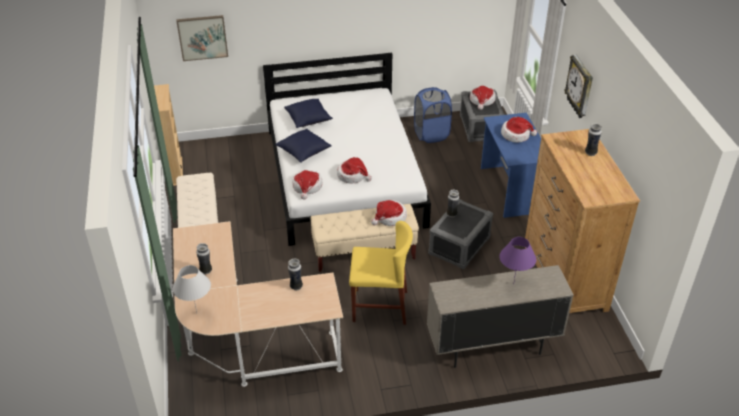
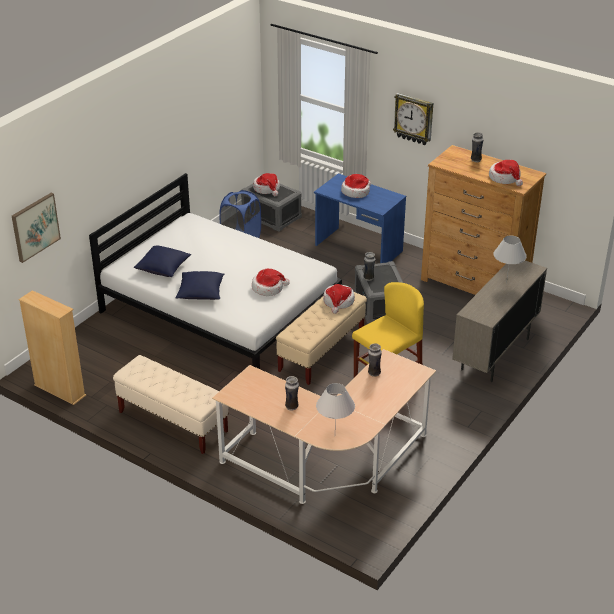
camera: 45 degrees left, 5 degrees down
(307, 187) = (247, 315): hat -> hat (505, 178)
(513, 284) = (506, 283): purple table lamp -> white table lamp

